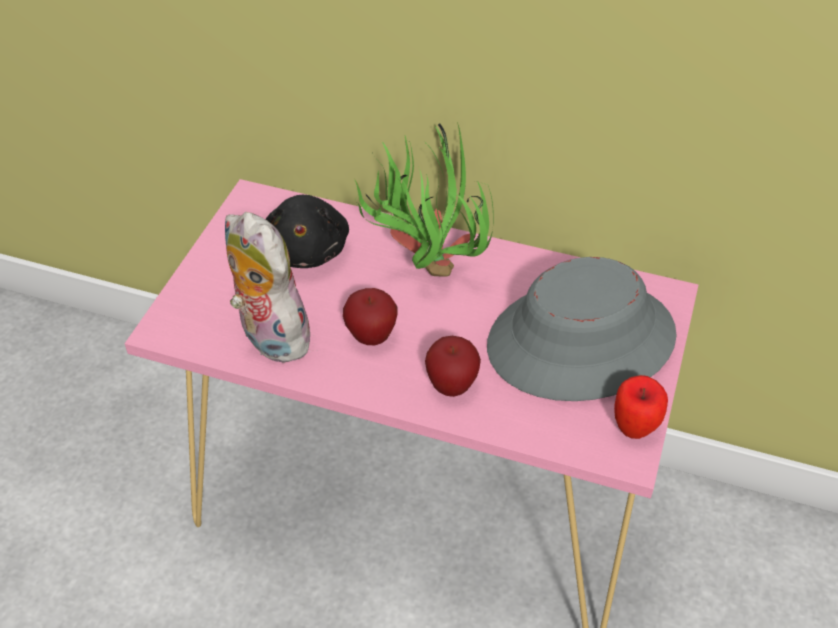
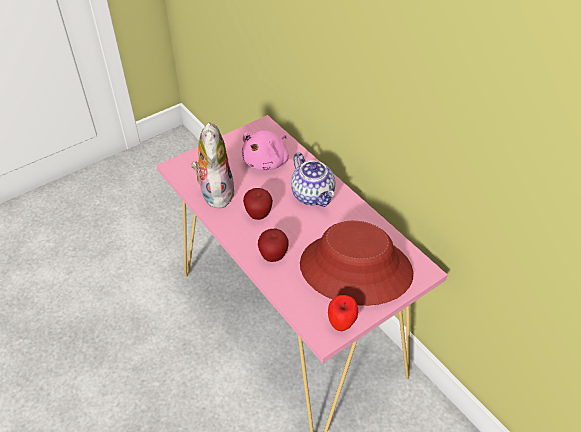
camera: 35 degrees right, 0 degrees up
(308, 249) = (267, 161): black plush toy -> pink plush toy
(425, 266) = (313, 195): potted plant -> teapot
(581, 341) = (355, 269): grey hat -> red hat

